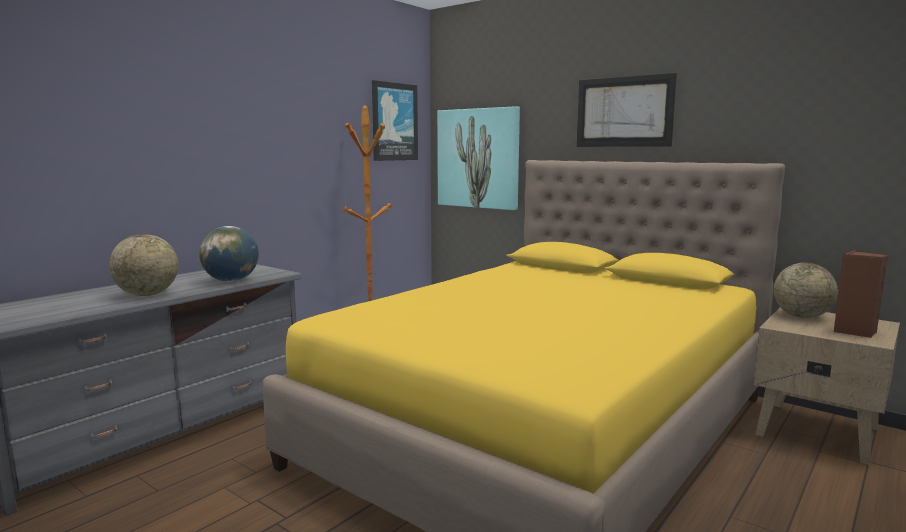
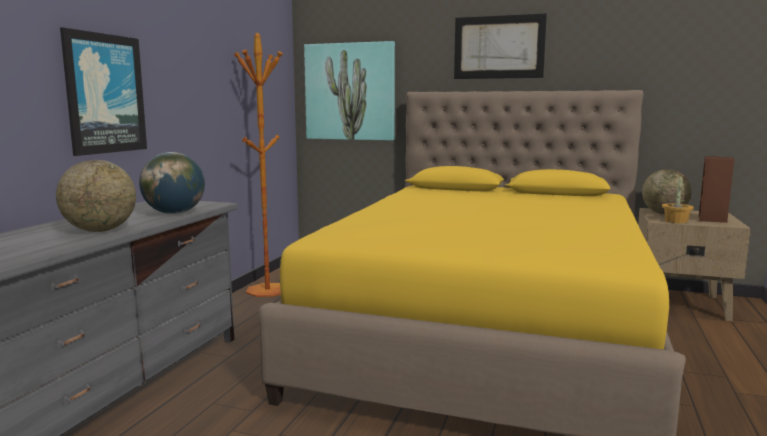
camera: 20 degrees left, 0 degrees up
(394, 122) = (268, 53): picture -> picture (104, 94)
(799, 329) = (675, 221): none -> potted plant

